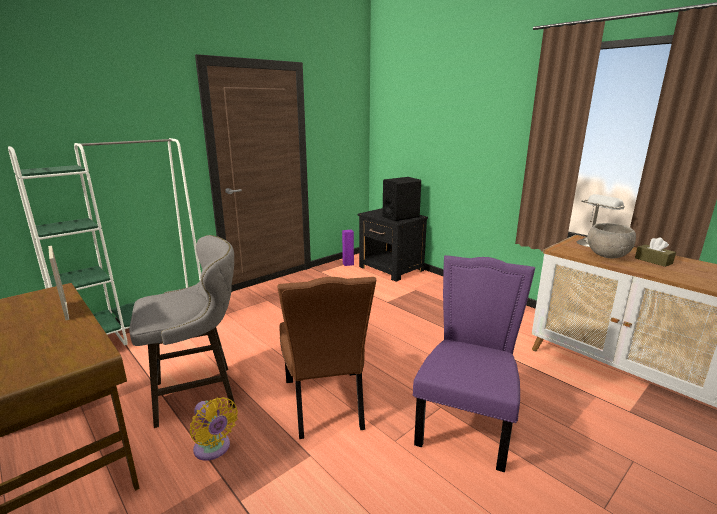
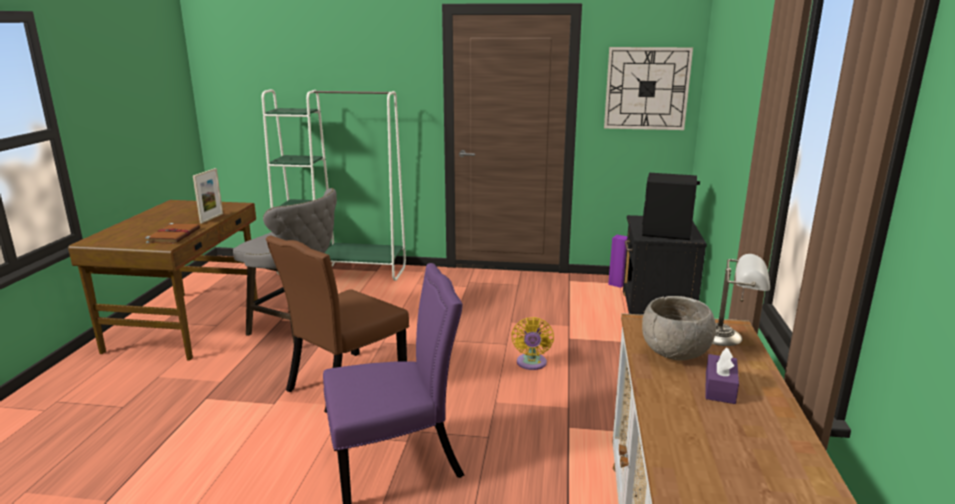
camera: 50 degrees right, 0 degrees up
(71, 343) = (174, 235): none -> brown book
(213, 449) = (245, 365): yellow fan -> yellow fan (531, 364)
(343, 126) = (646, 88): none -> wall clock
(653, 261) = (720, 388): brown tissue box -> purple tissue box

